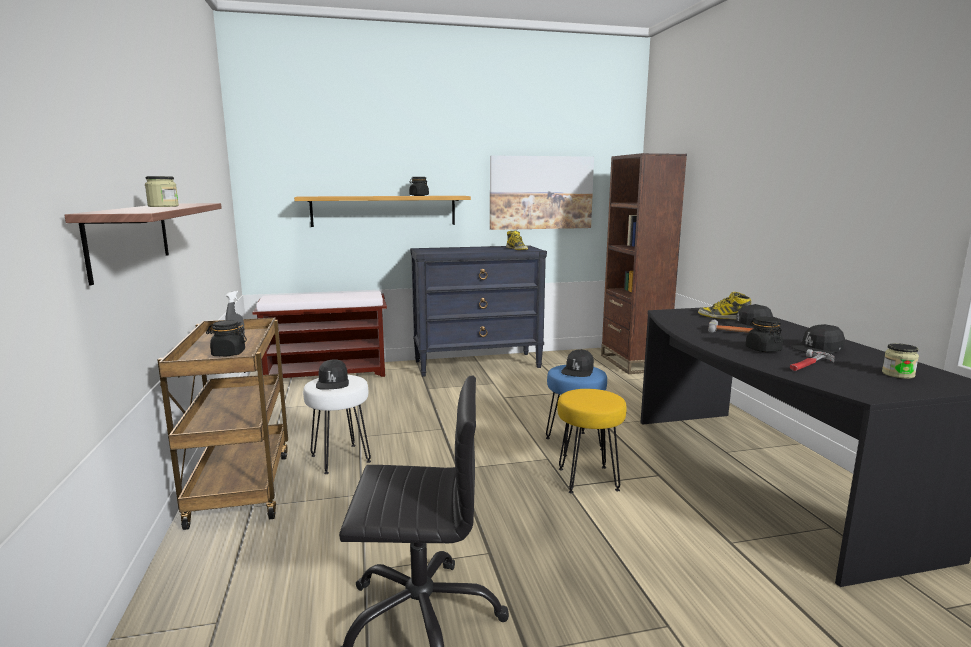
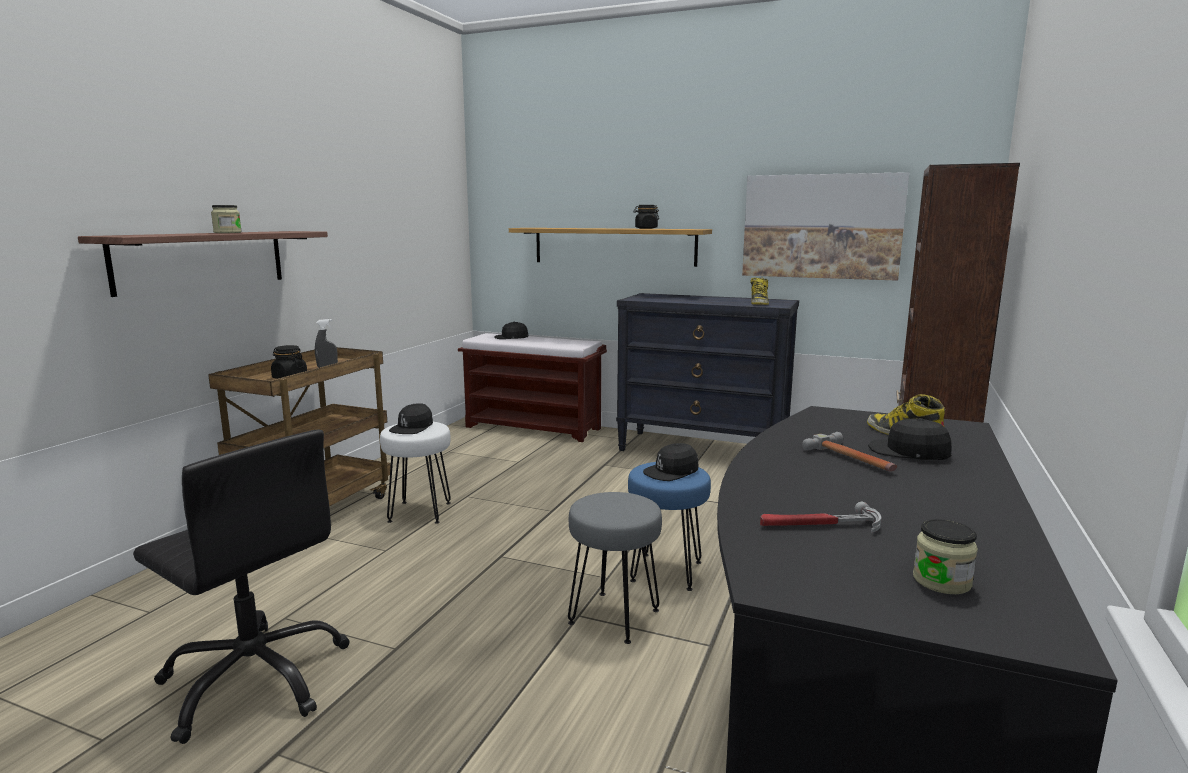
camera: 35 degrees right, 0 degrees up
(587, 479) = (613, 616): yellow stool -> grey stool
(762, 349) = (815, 488): black jar -> none
(818, 349) = (918, 509): black cap -> black cap (511, 337)

